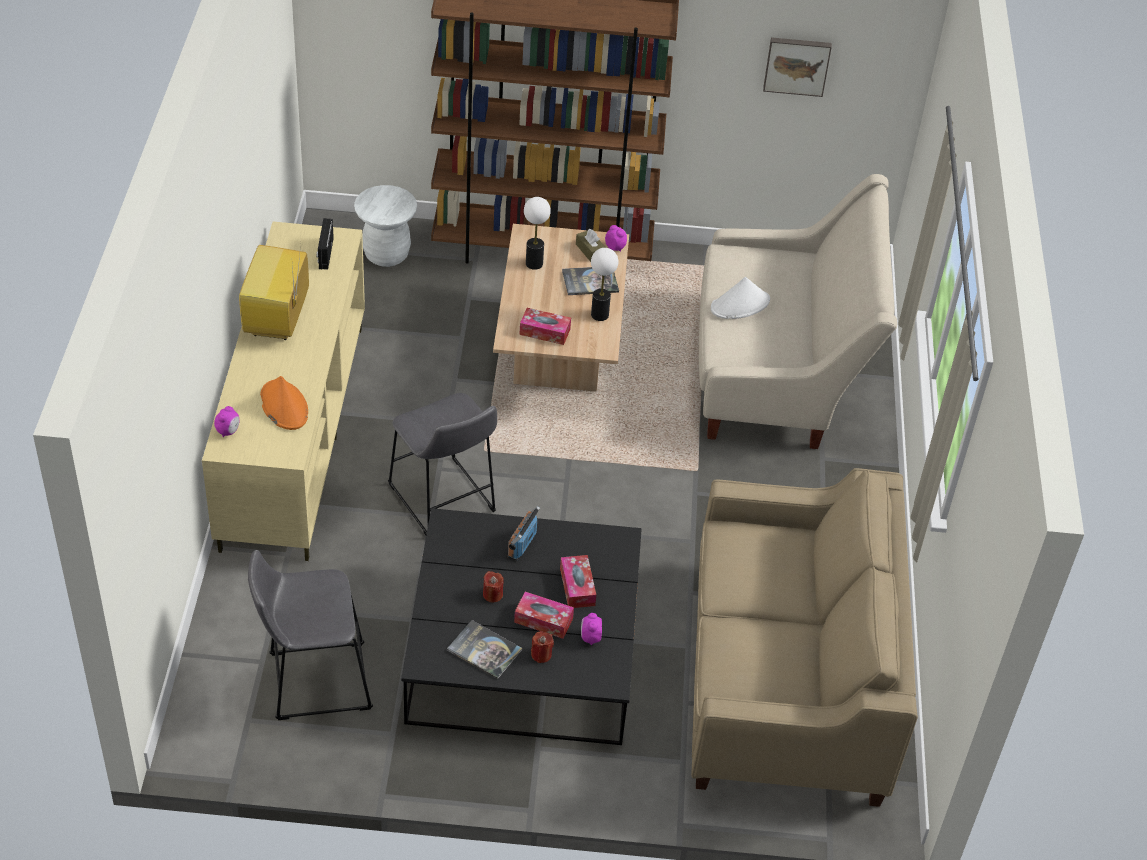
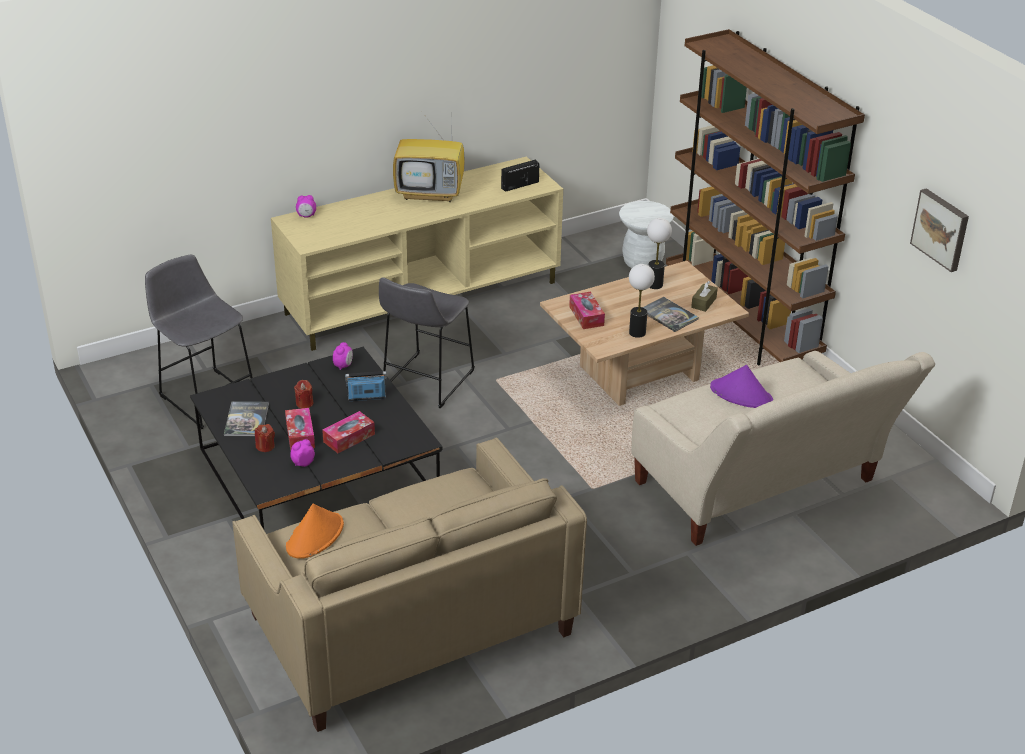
camera: 60 degrees right, 10 degrees down
(278, 321) = (431, 194): television -> television turned 150 degrees counterclockwise
(284, 406) = (352, 225): orange hat -> orange hat (315, 536)
(615, 247) = (724, 312): alarm clock -> alarm clock (343, 366)
(740, 305) = (741, 394): white hat -> purple hat

